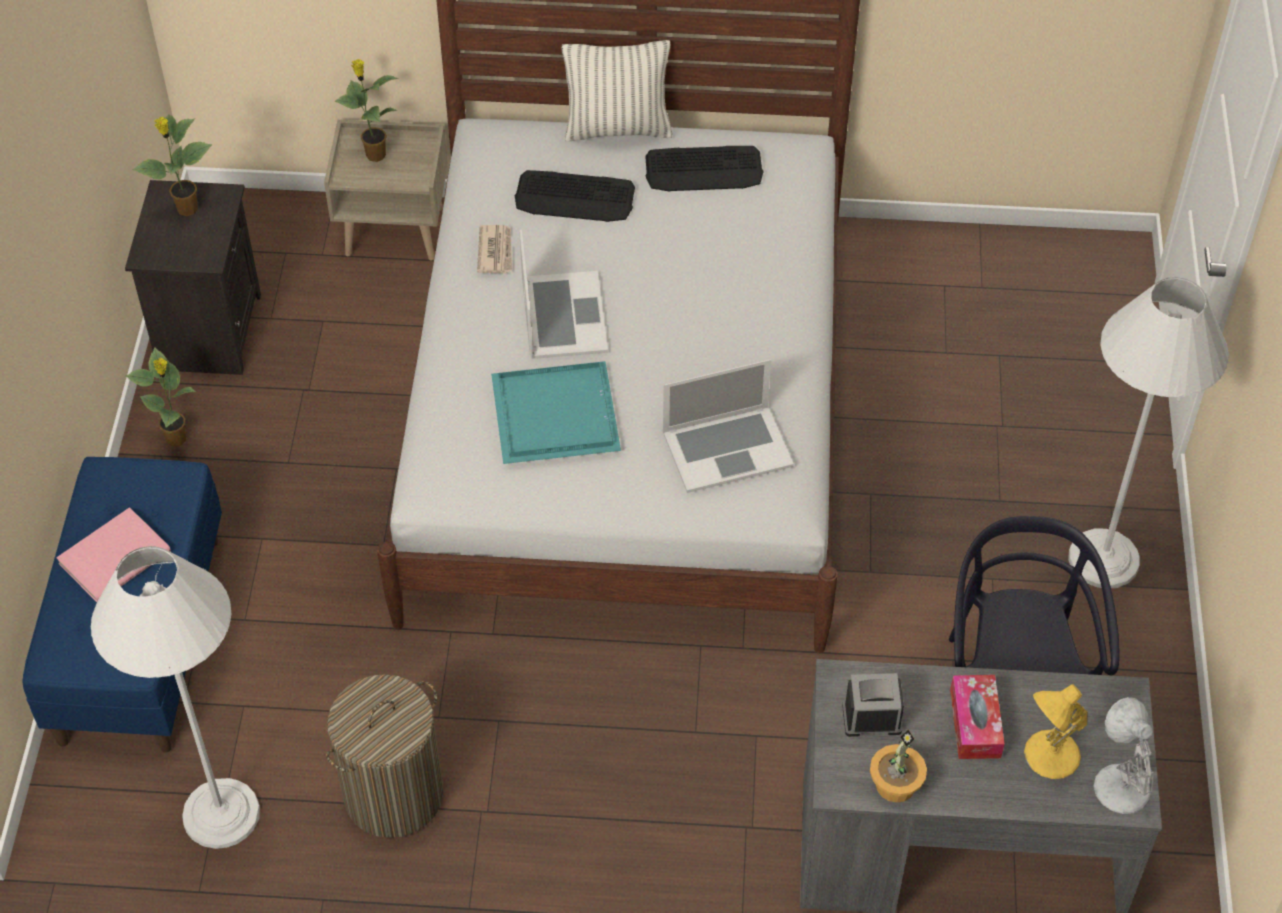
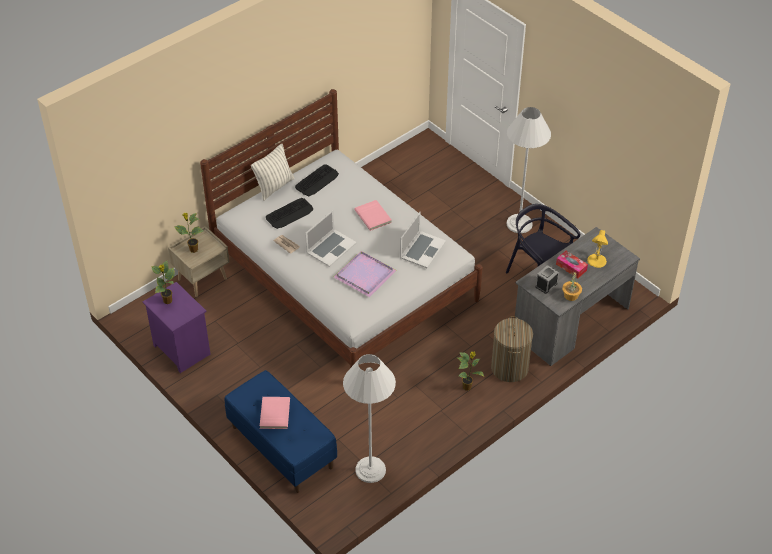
camera: 45 degrees left, 5 degrees down
(177, 439) = (215, 387): potted plant -> potted plant (467, 387)
(208, 330) = (180, 350): black nightstand -> purple nightstand
(393, 795) = (412, 426): laundry basket -> laundry basket (509, 368)
(558, 416) = (366, 275): turquoise tray -> purple tray
(563, 315) = (331, 248): laptop -> laptop turned 90 degrees clockwise
(719, 312) = (373, 216): none -> pink book
(1120, 786) = (620, 256): white table lamp -> none

